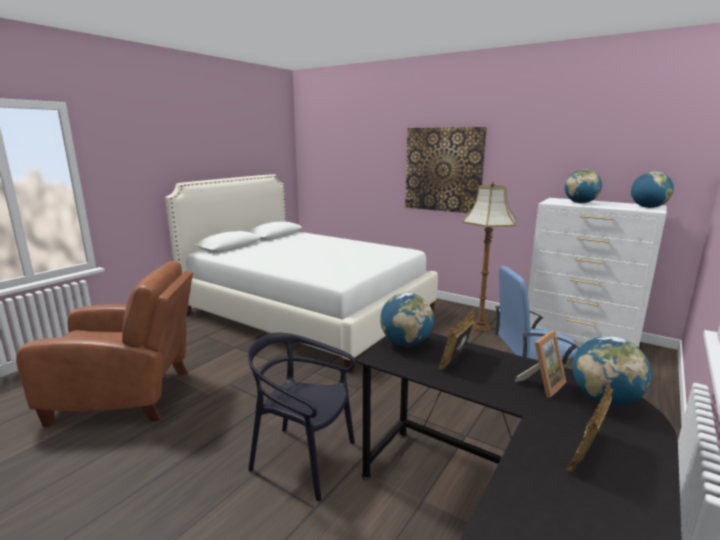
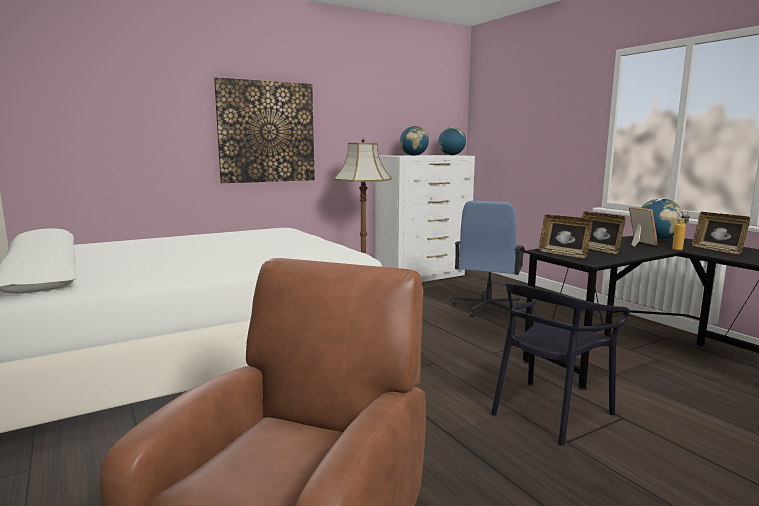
camera: 65 degrees left, 5 degrees down
(406, 343) = (563, 254): globe -> picture frame
(541, 415) = (679, 249): none -> bottle

